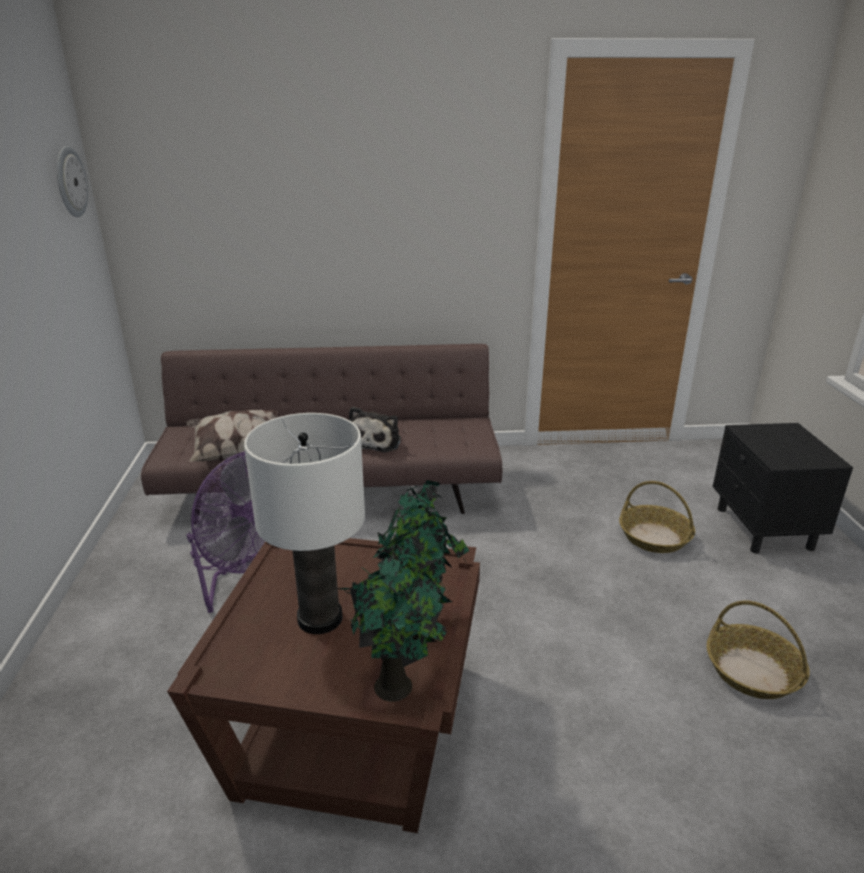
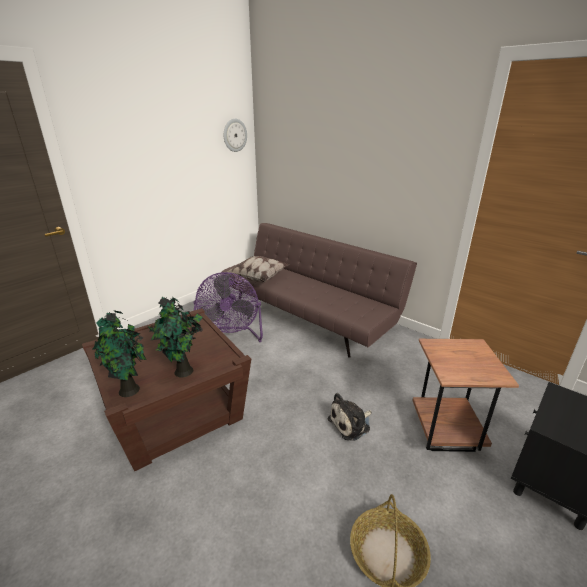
camera: 45 degrees right, 0 degrees up
(320, 618) = (156, 350): white table lamp -> none
(377, 441) = (320, 296): plush toy -> plush toy (351, 424)
(655, 537) = (447, 434): basket -> brown side table

